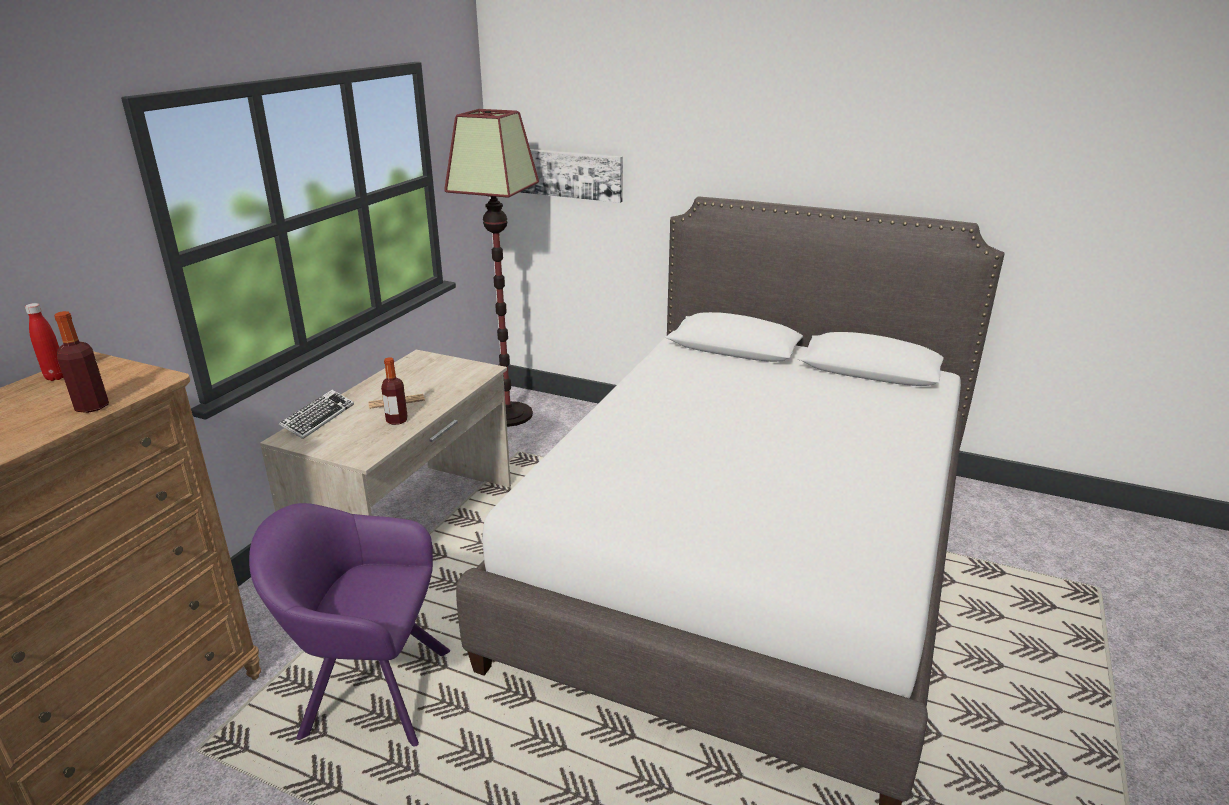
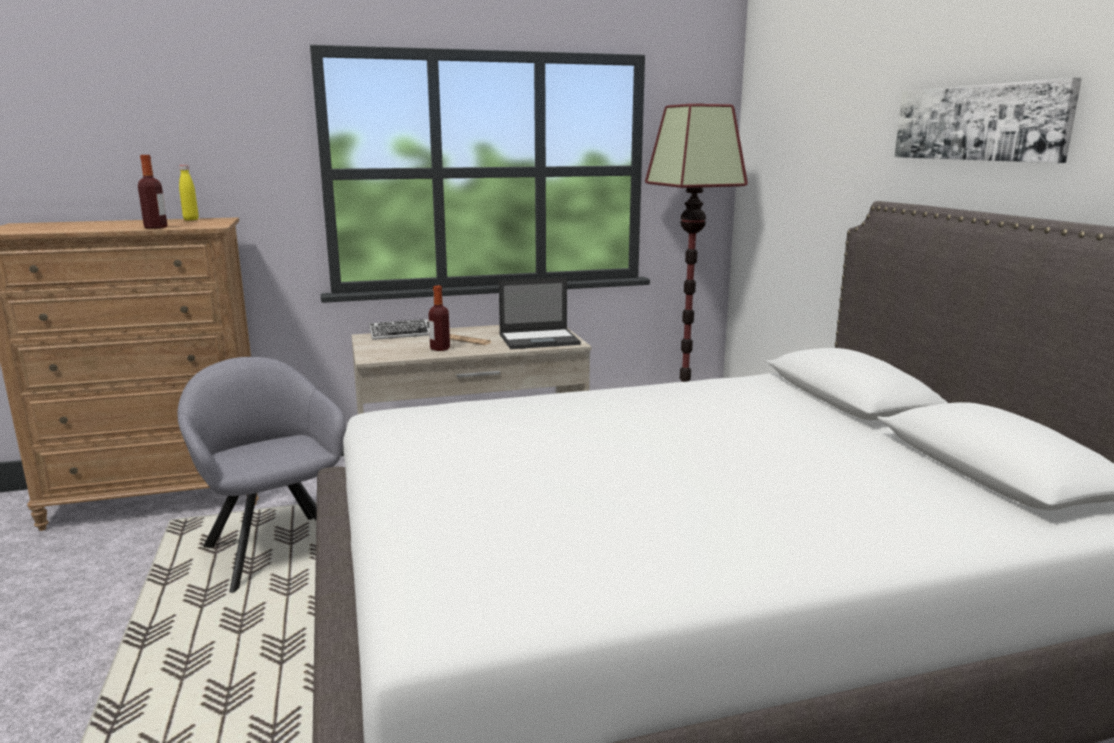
camera: 50 degrees right, 10 degrees down
(56, 377) = (191, 220): red bottle -> yellow bottle
(368, 691) = (274, 547): purple armchair -> grey armchair
(453, 376) = (540, 339): none -> laptop
(563, 173) = (784, 180): picture -> picture (979, 123)

